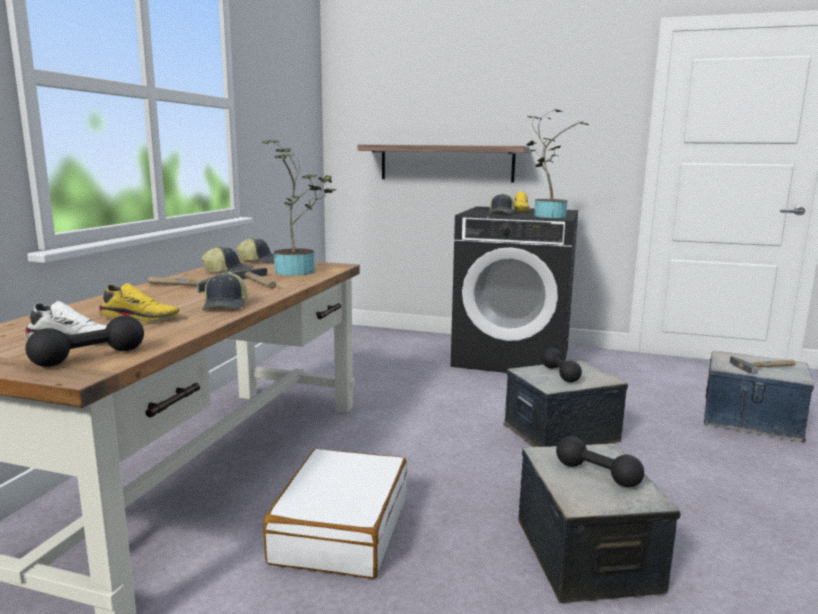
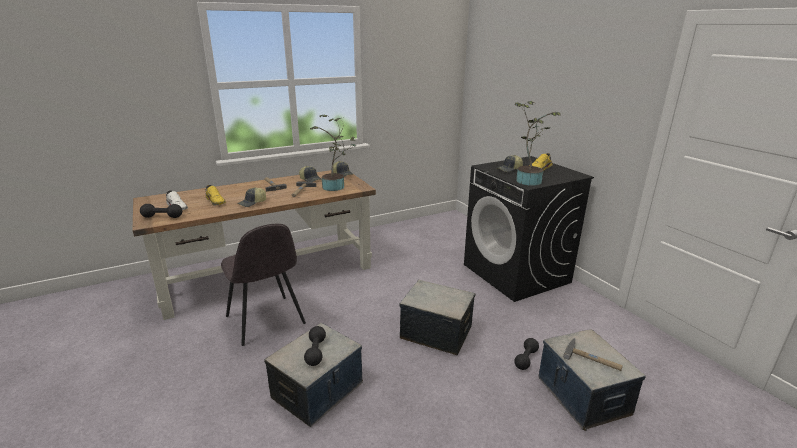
camera: 45 degrees right, 10 degrees up
(340, 529) = (266, 321): white suitcase -> grey chair
(446, 163) = (521, 119): shelf -> none
(560, 374) = (436, 296): black dumbbell -> black dumbbell (526, 359)

